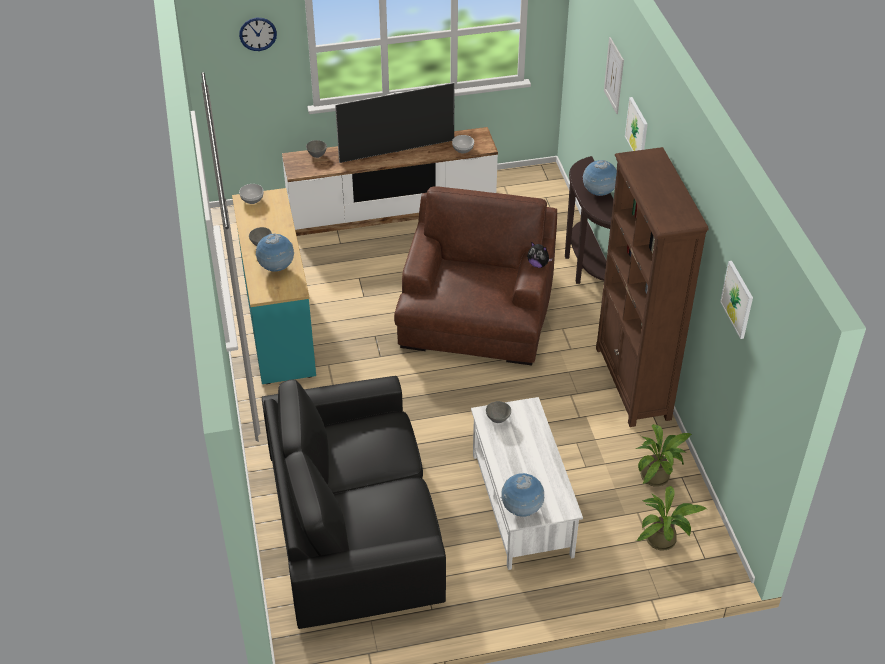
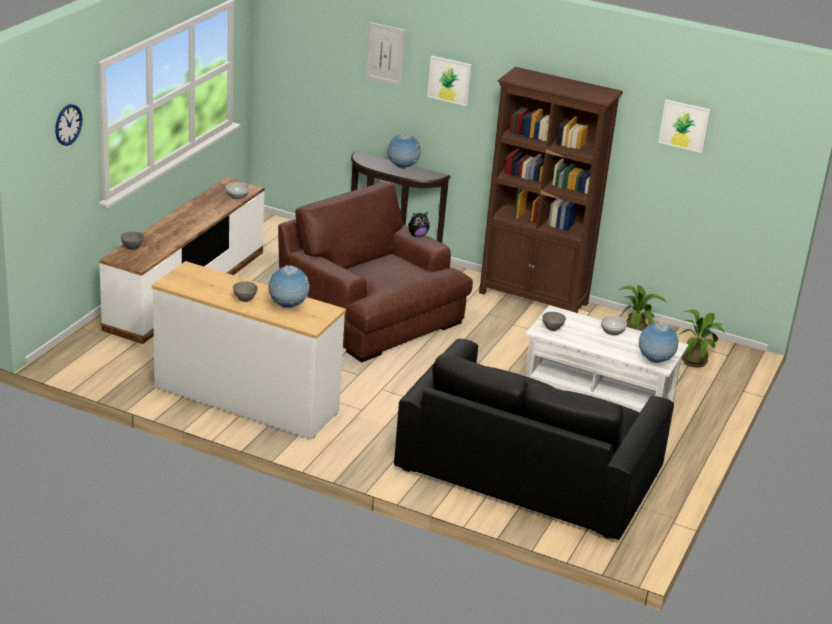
camera: 55 degrees left, 15 degrees down
(252, 200) = (175, 279): bowl -> bowl (612, 332)
(278, 324) = (246, 400): turquoise dresser -> white dresser
(396, 151) = (190, 218): television -> none

